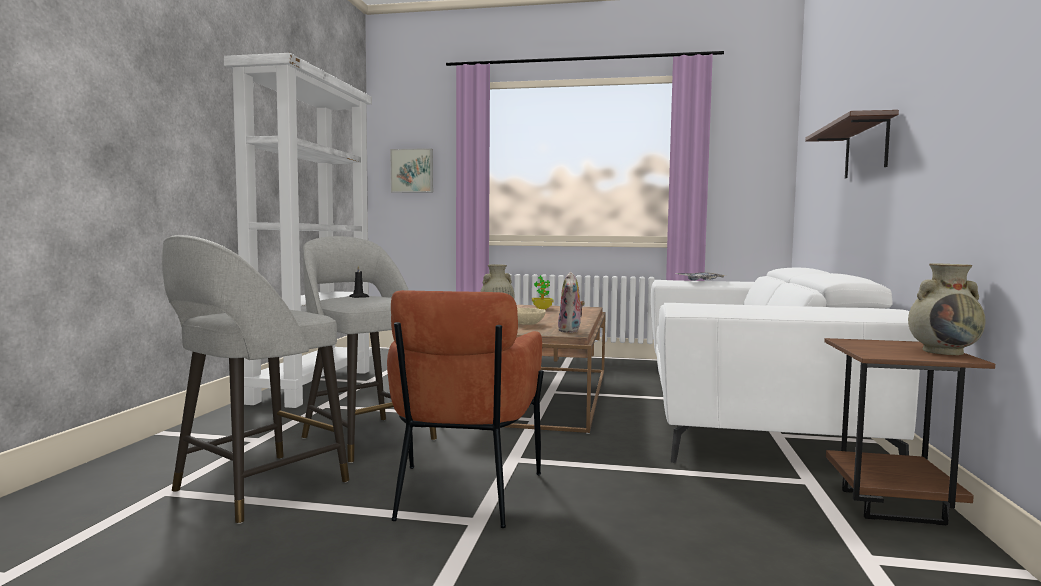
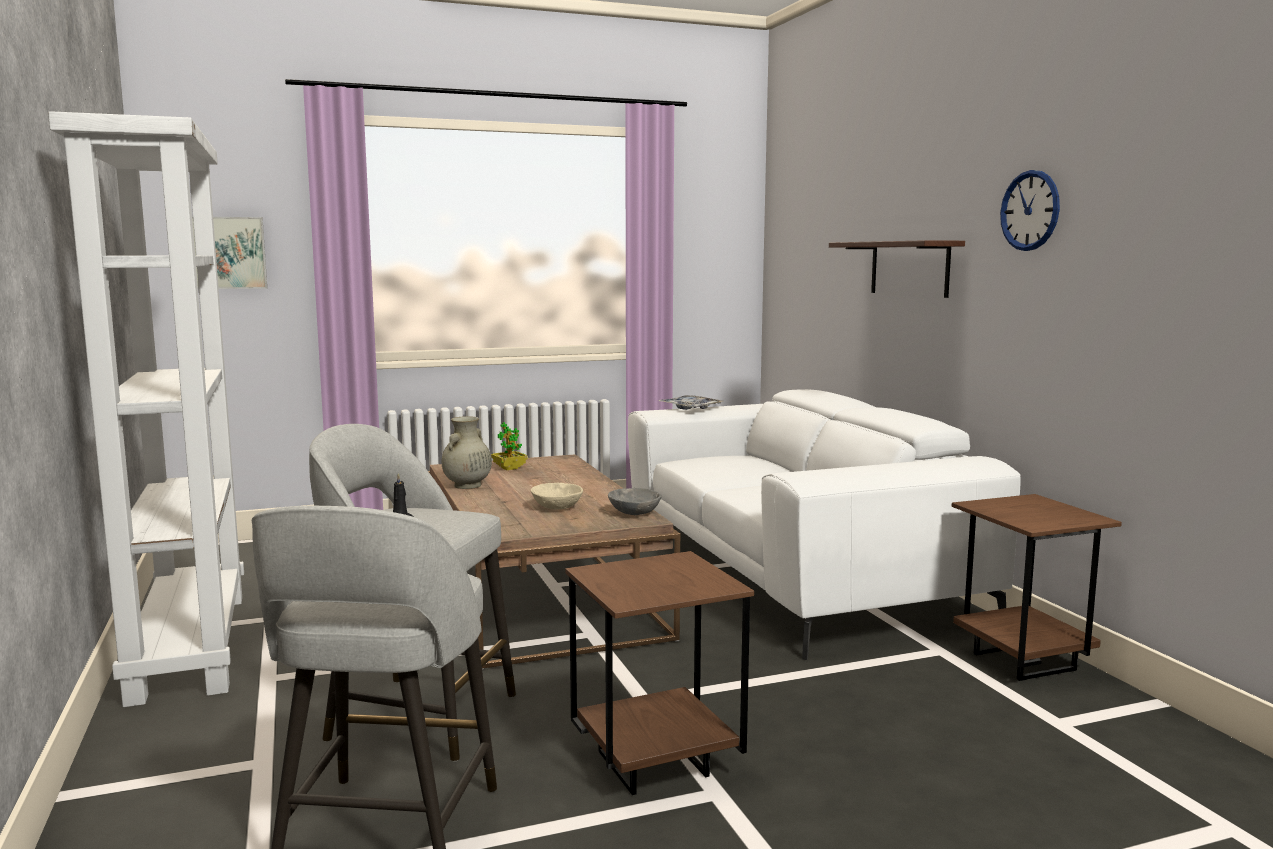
camera: 30 degrees left, 5 degrees up
(462, 495) = (655, 765): brown armchair -> brown side table
(571, 331) = (633, 513): plush toy -> grey bowl
(939, 62) = (1030, 210): none -> wall clock
(944, 352) = (1067, 510): beige vase -> none

